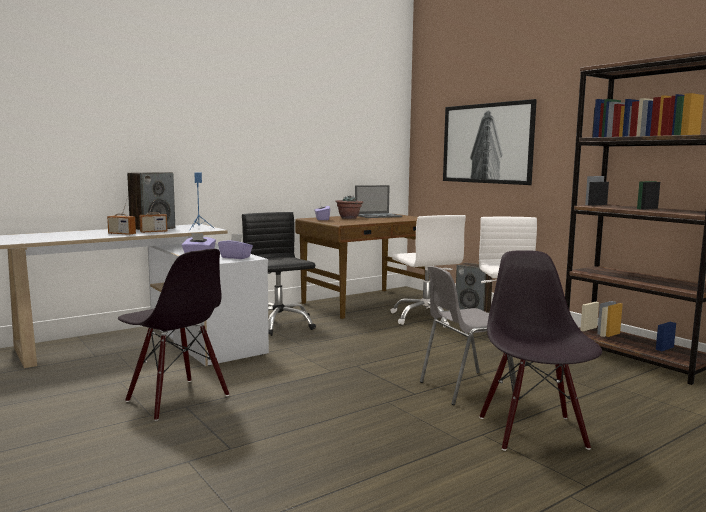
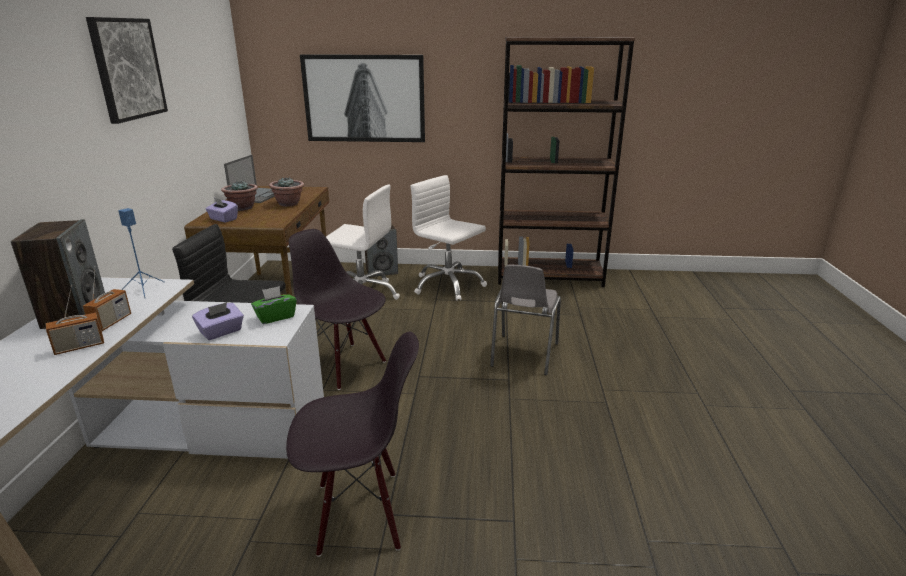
camera: 50 degrees left, 15 degrees up
(236, 257) = (275, 317): purple tissue box -> green tissue box
(273, 102) = (127, 69): none -> picture
(381, 220) = (289, 204): none -> potted plant
(533, 432) = (616, 370): black chair -> black chair (344, 366)

